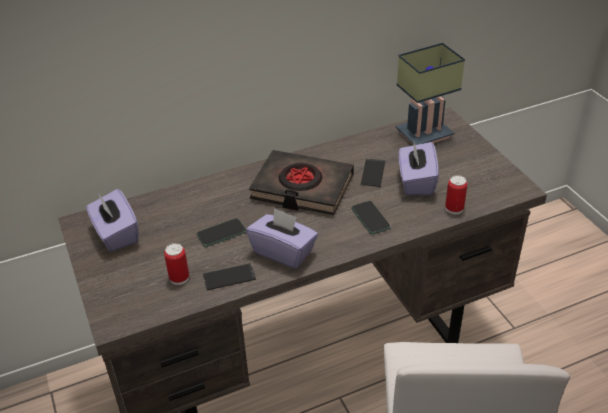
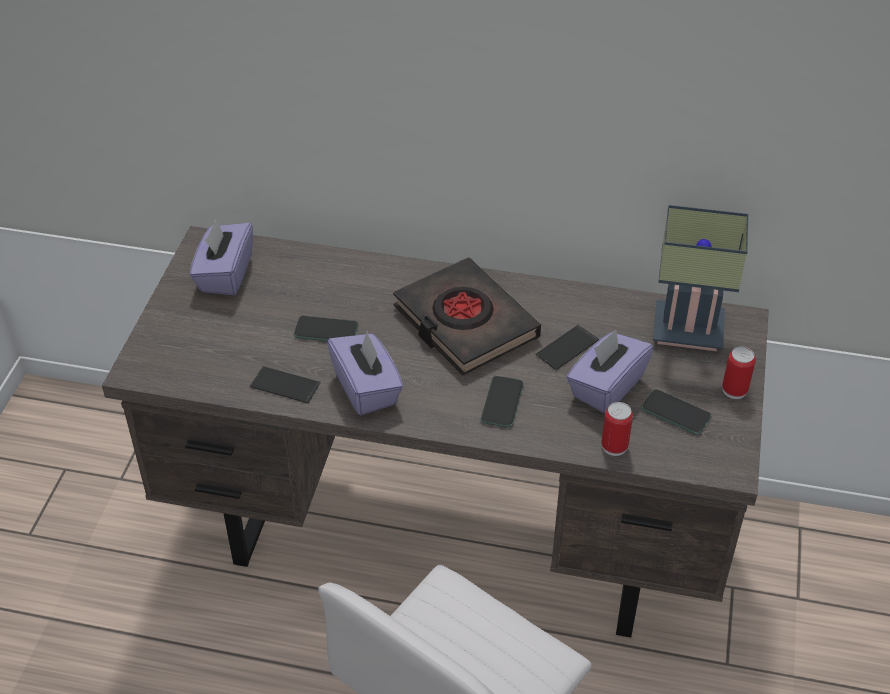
camera: 35 degrees right, 5 degrees up
(179, 277) = (238, 358): can -> can (734, 390)
(464, 176) = (675, 413): none -> phone

